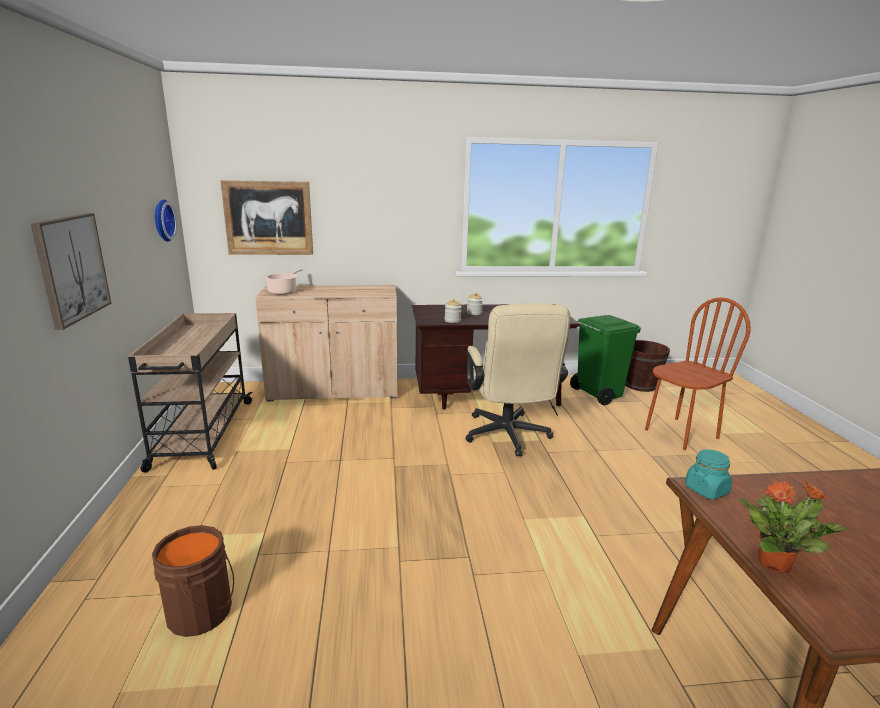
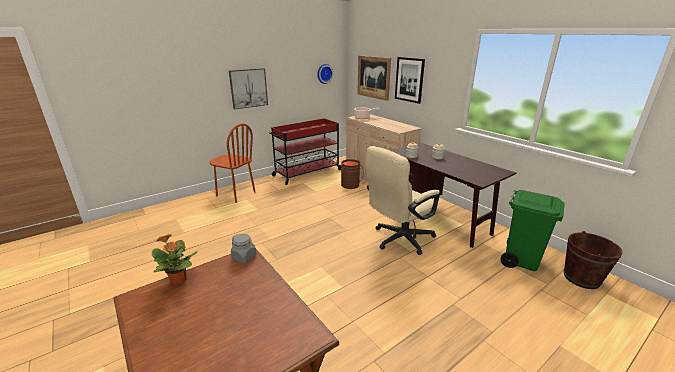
camera: 60 degrees right, 5 degrees up
(203, 434) = (306, 173): beige cart -> red cart
(203, 612) = (211, 216): brown bucket -> brown bucket (351, 185)
(356, 214) = (409, 79): none -> picture
(680, 433) = (516, 316): brown chair -> brown chair (235, 194)
(706, 490) = (244, 257): turquoise jar -> grey jar

